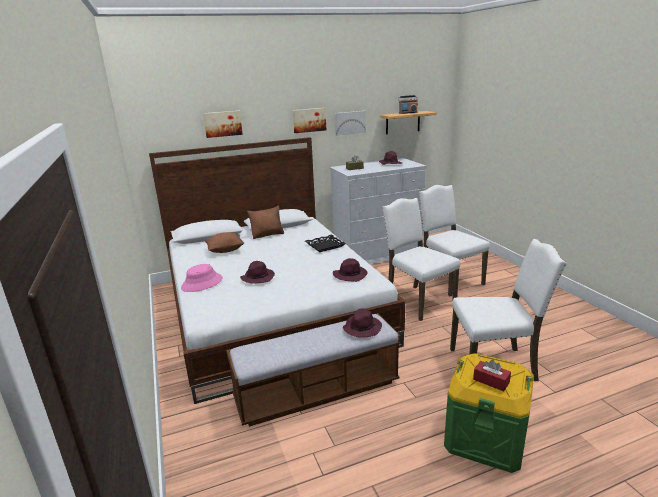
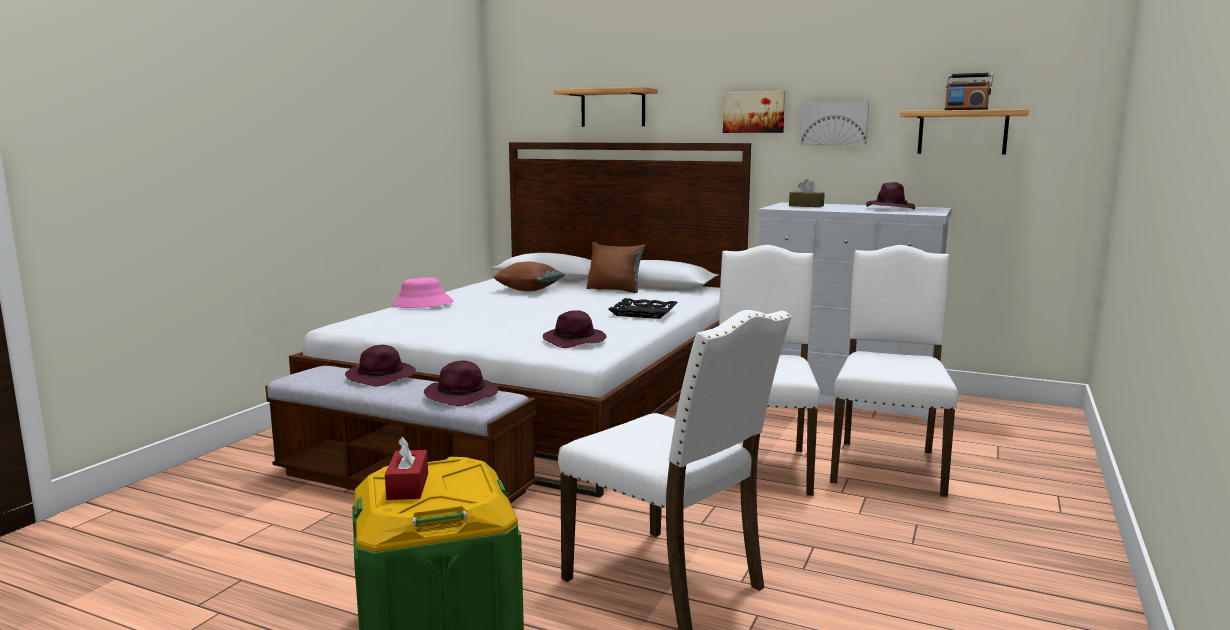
camera: 45 degrees right, 10 degrees down
(222, 124) = (613, 108): picture -> shelf
(258, 277) = (476, 313): purple hat -> purple hat (382, 377)

